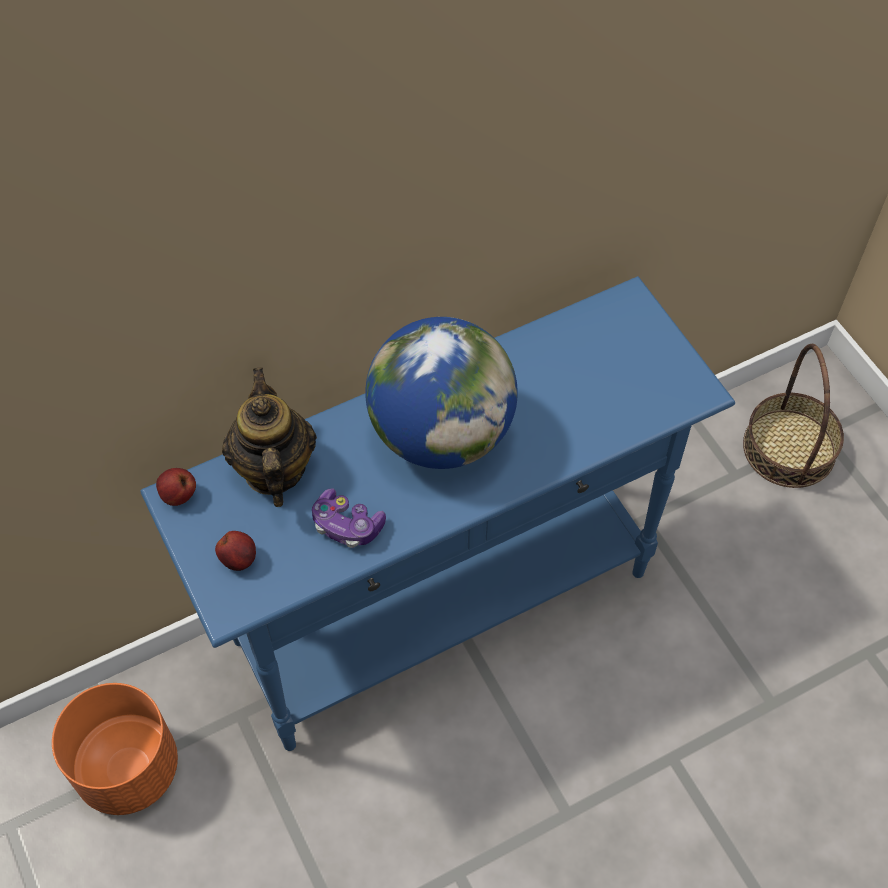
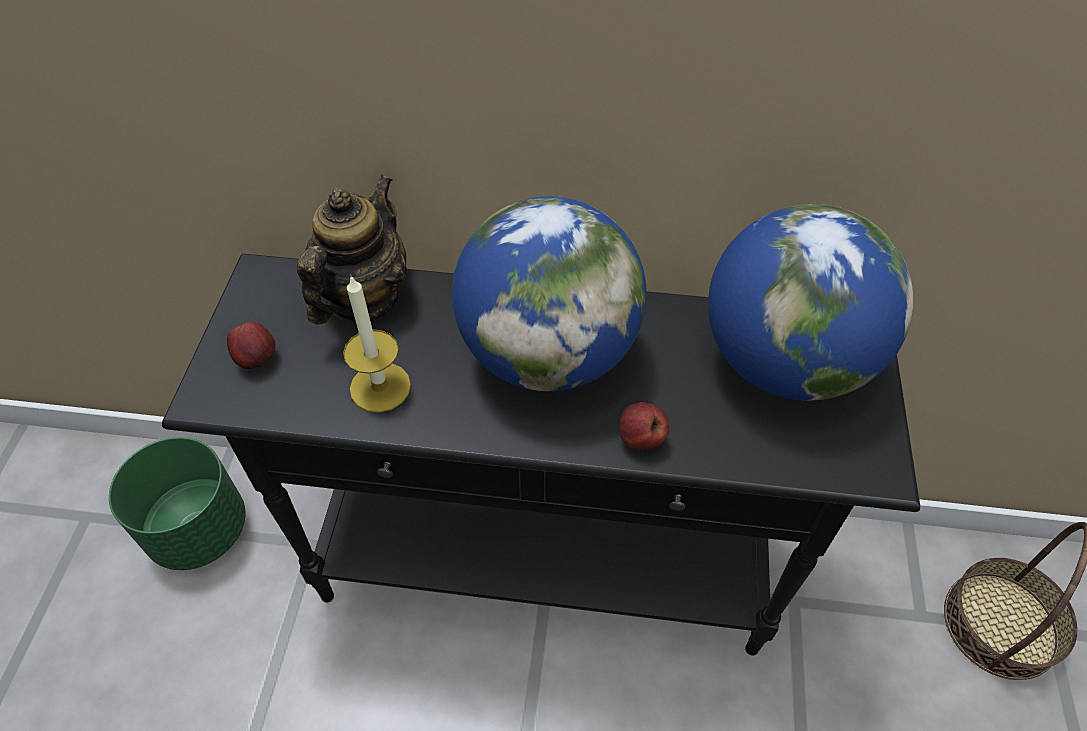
camera: 35 degrees right, 5 degrees down
(127, 768) = (198, 529): orange planter -> green planter
(178, 496) = (263, 275): apple -> apple (640, 439)
(347, 525) = (380, 387): game controller -> candle
(444, 607) = (545, 563): blue console table -> black console table
(597, 350) = (785, 362): none -> globe

